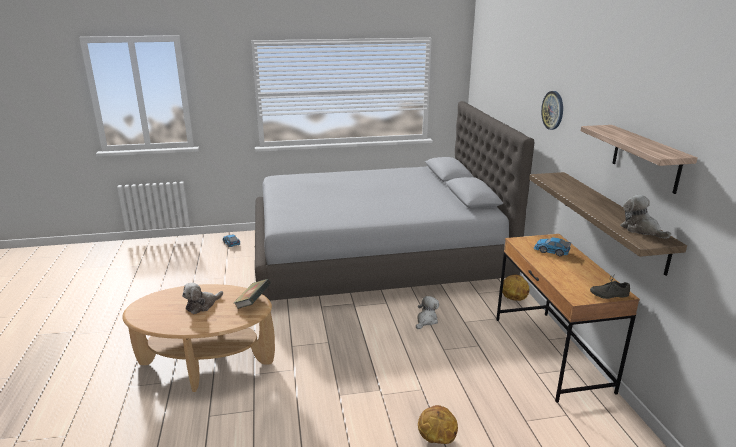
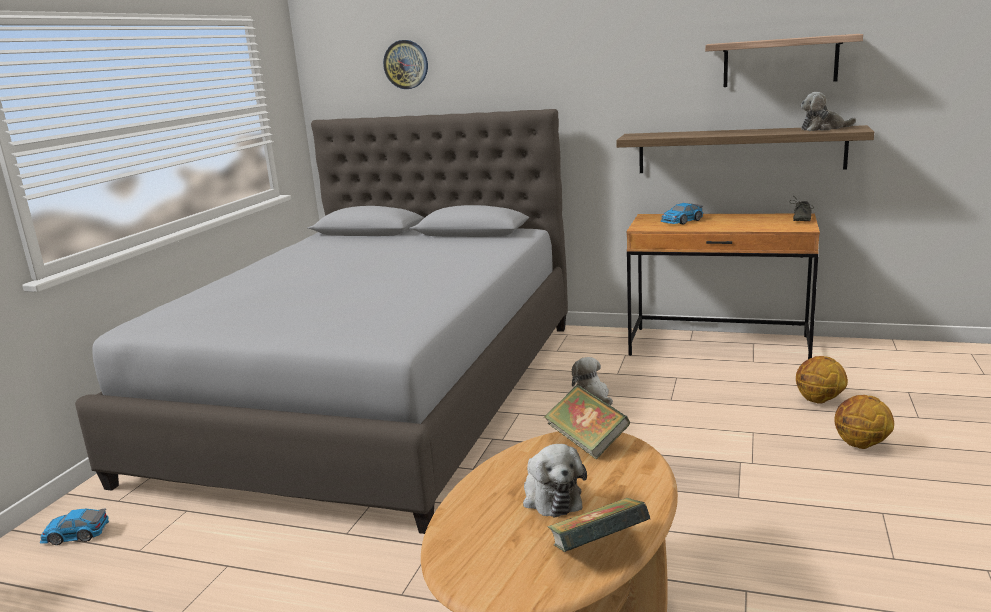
camera: 60 degrees left, 5 degrees down
(165, 323) = (598, 549): none -> book
(513, 299) = (590, 336): basketball -> basketball (819, 401)
(553, 110) = (574, 63): wall clock -> wall clock (406, 64)

